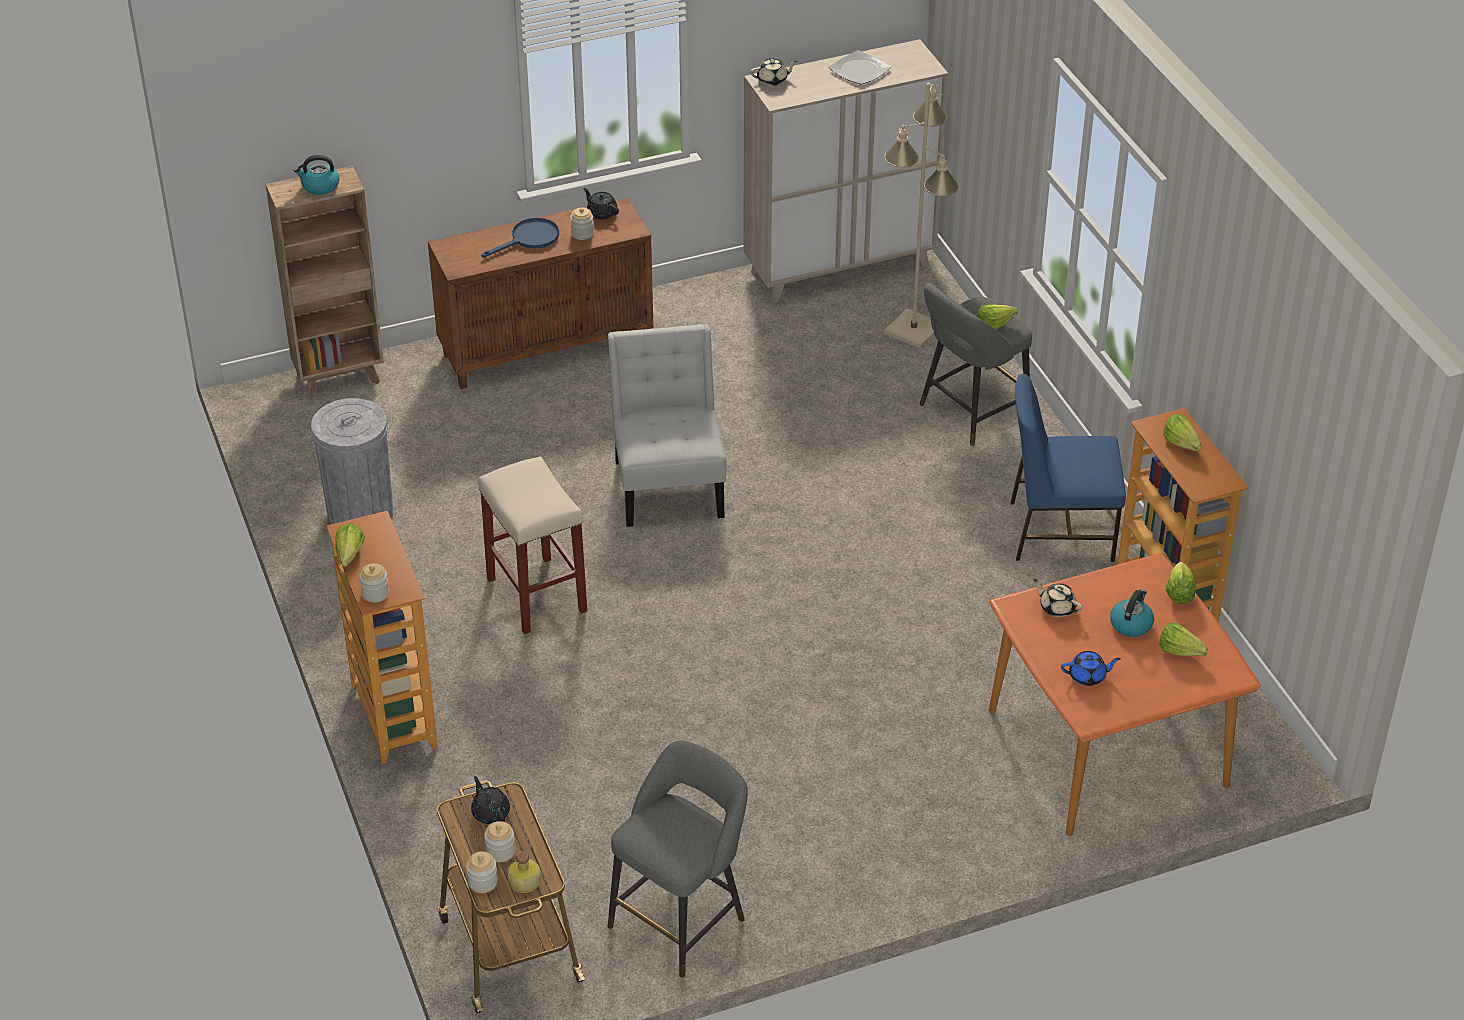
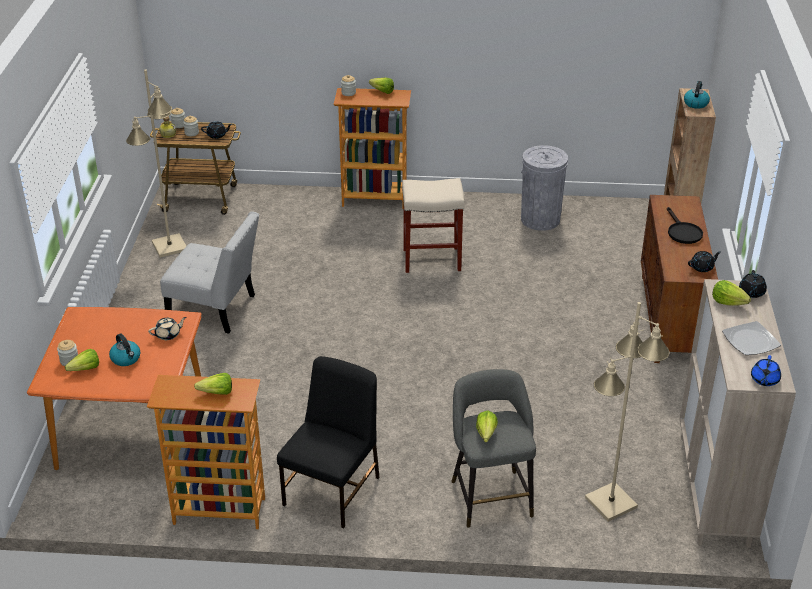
camera: 115 degrees right, 5 degrees down
(529, 239) = (682, 232): blue frying pan -> black frying pan
(582, 233) = (679, 254): jar -> jar (69, 360)
(669, 483) = (499, 331): white chair -> white chair (216, 309)
(681, 918) = (169, 247): grey stool -> beige floor lamp
(773, 80) = (751, 292): beige teapot -> black teapot
(1059, 530) = (333, 490): blue chair -> black chair
(1088, 676) = (105, 325): blue teapot -> blue teapot (764, 380)
(1178, 594) = (129, 389): lettuce -> lettuce (727, 302)

